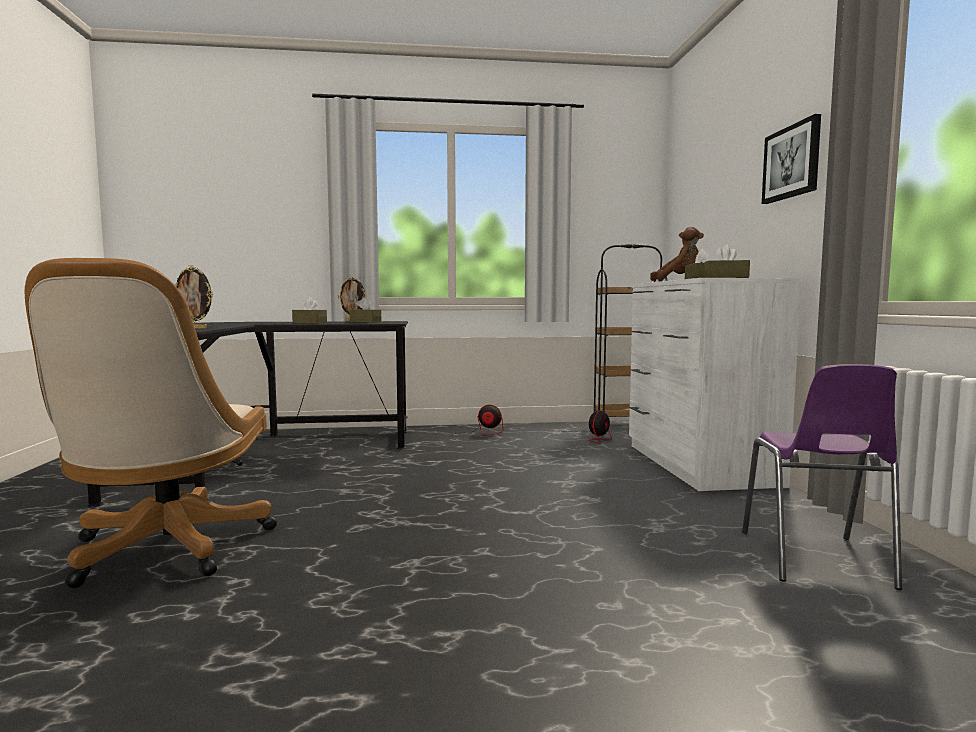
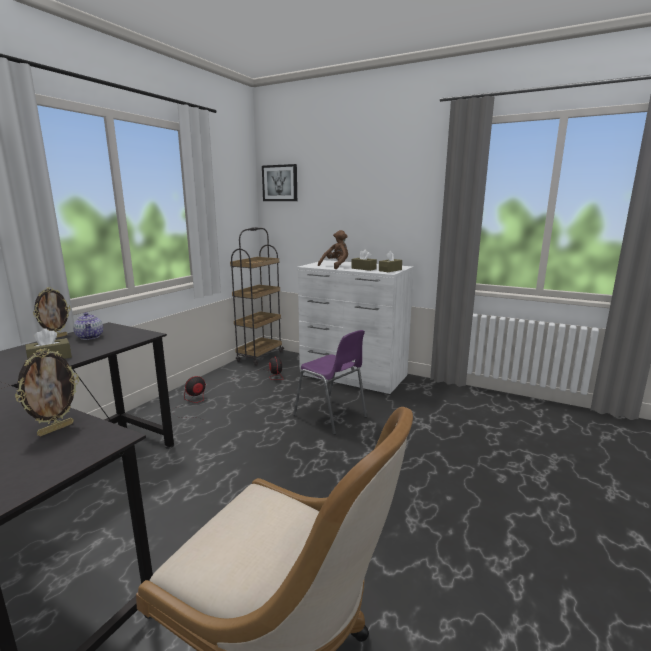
camera: 55 degrees left, 10 degrees up
(365, 322) = (90, 337): brown tissue box -> teapot
(792, 162) = (399, 198): picture -> picture (280, 183)
(815, 560) = (485, 411): purple chair -> purple chair (331, 417)

